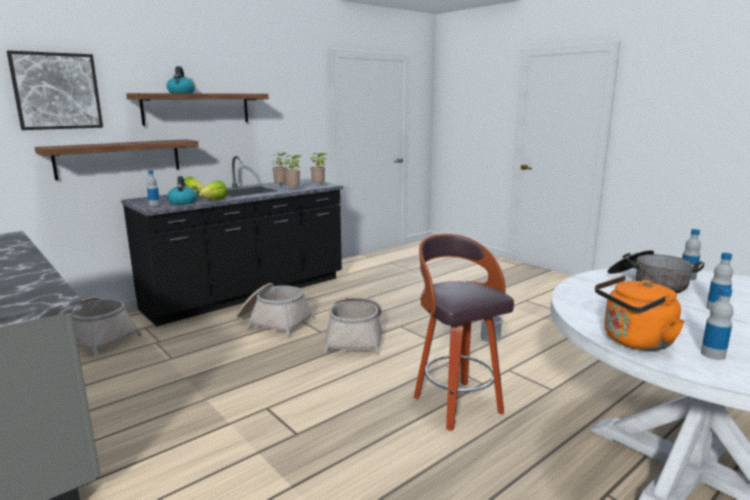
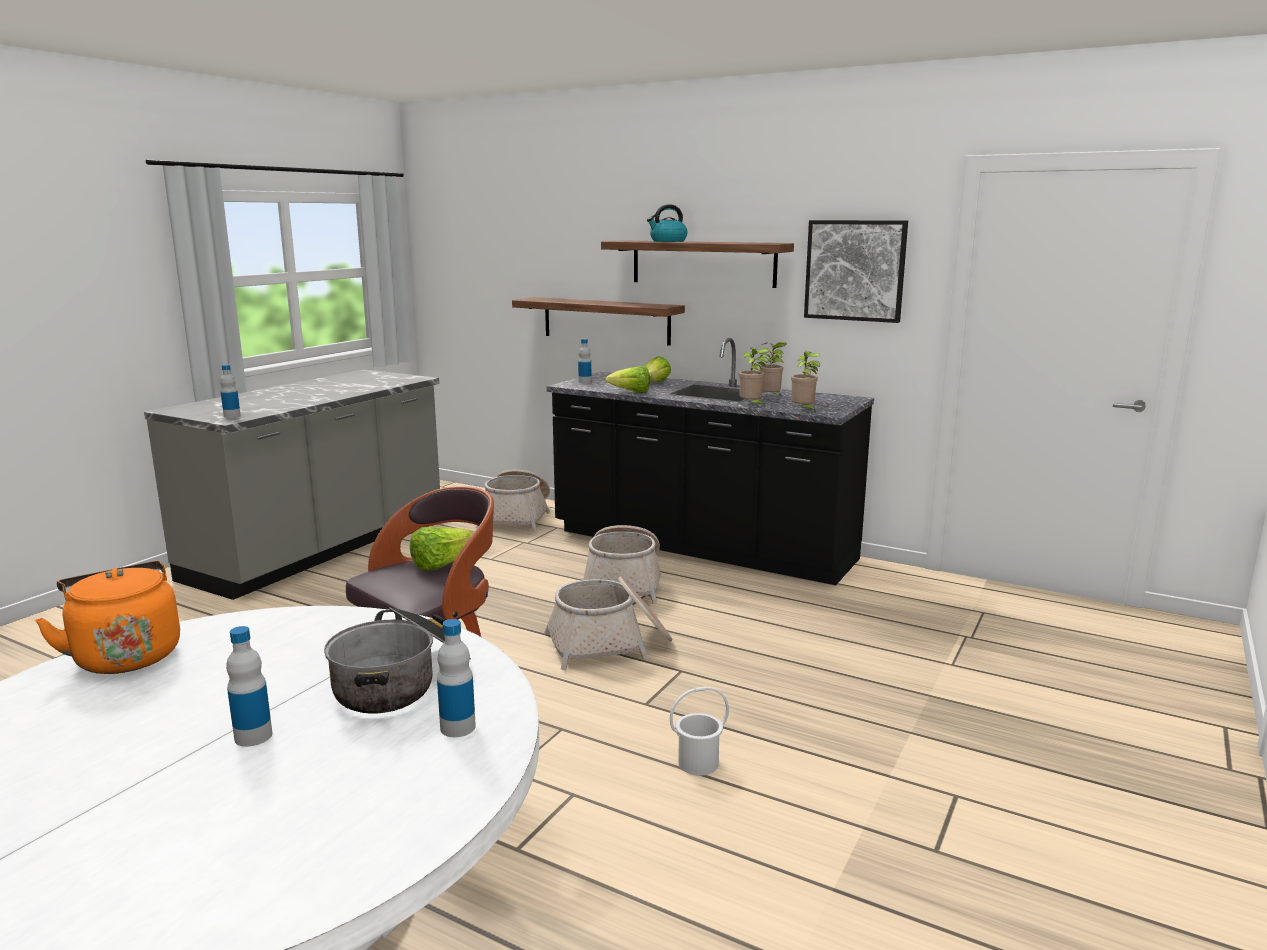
camera: 70 degrees right, 0 degrees up
(57, 91) = (558, 237): picture -> picture (855, 270)
(182, 202) = (607, 386): kettle -> none
(449, 284) = (442, 565): none -> lettuce
(713, 354) = (57, 708): bottle -> bottle (232, 416)

